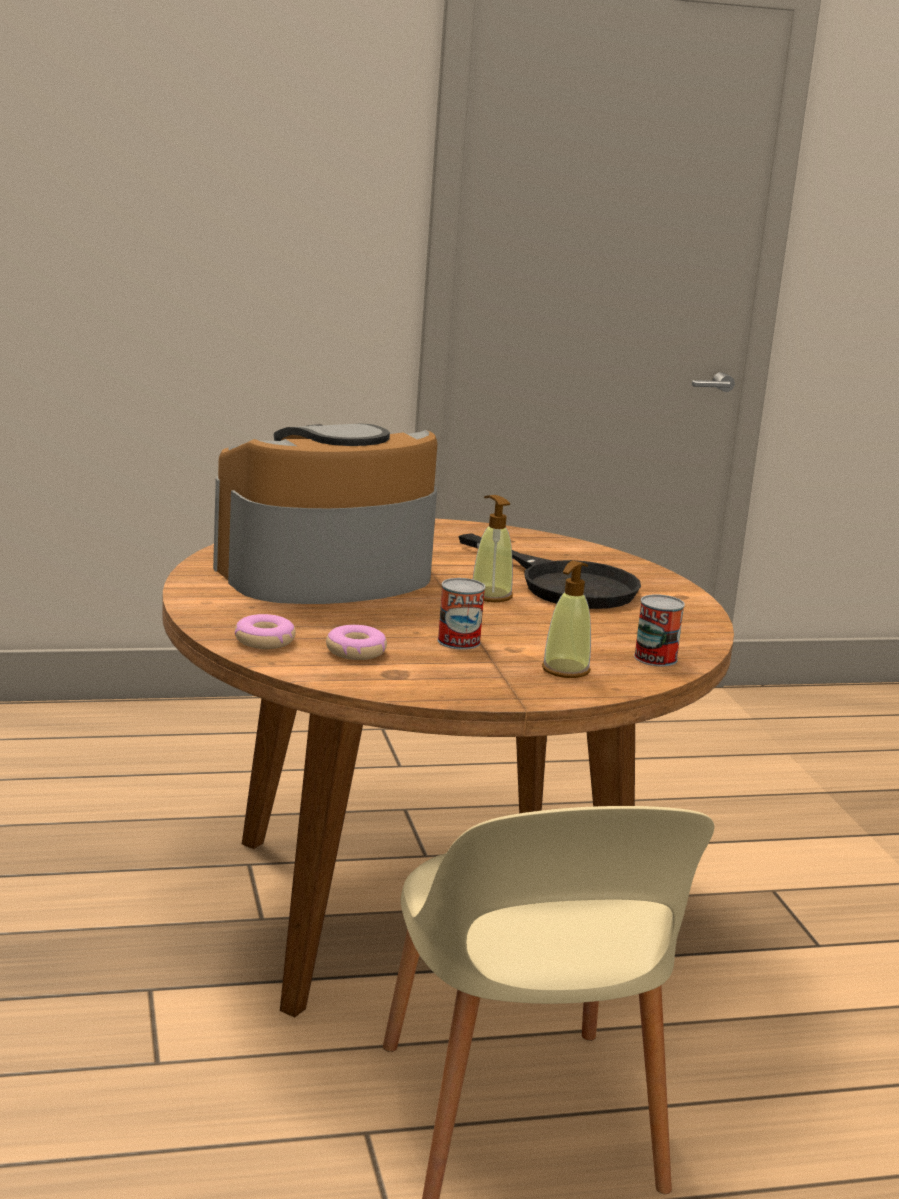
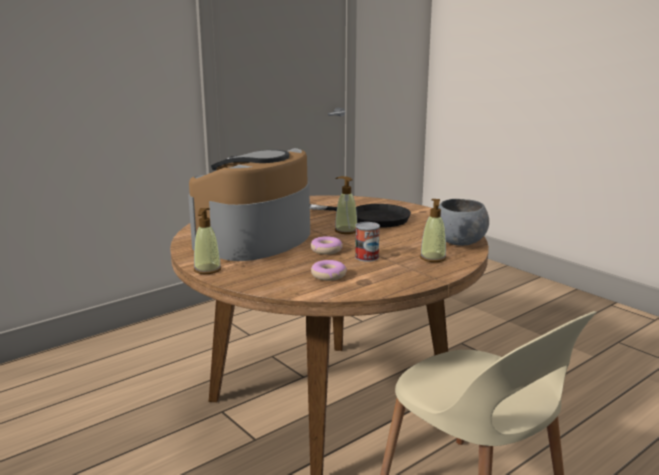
camera: 25 degrees left, 0 degrees up
(194, 600) = (207, 270): none -> soap dispenser
(265, 641) = (276, 282): donut -> donut (326, 250)
(655, 658) = (458, 242): can -> grey bowl

